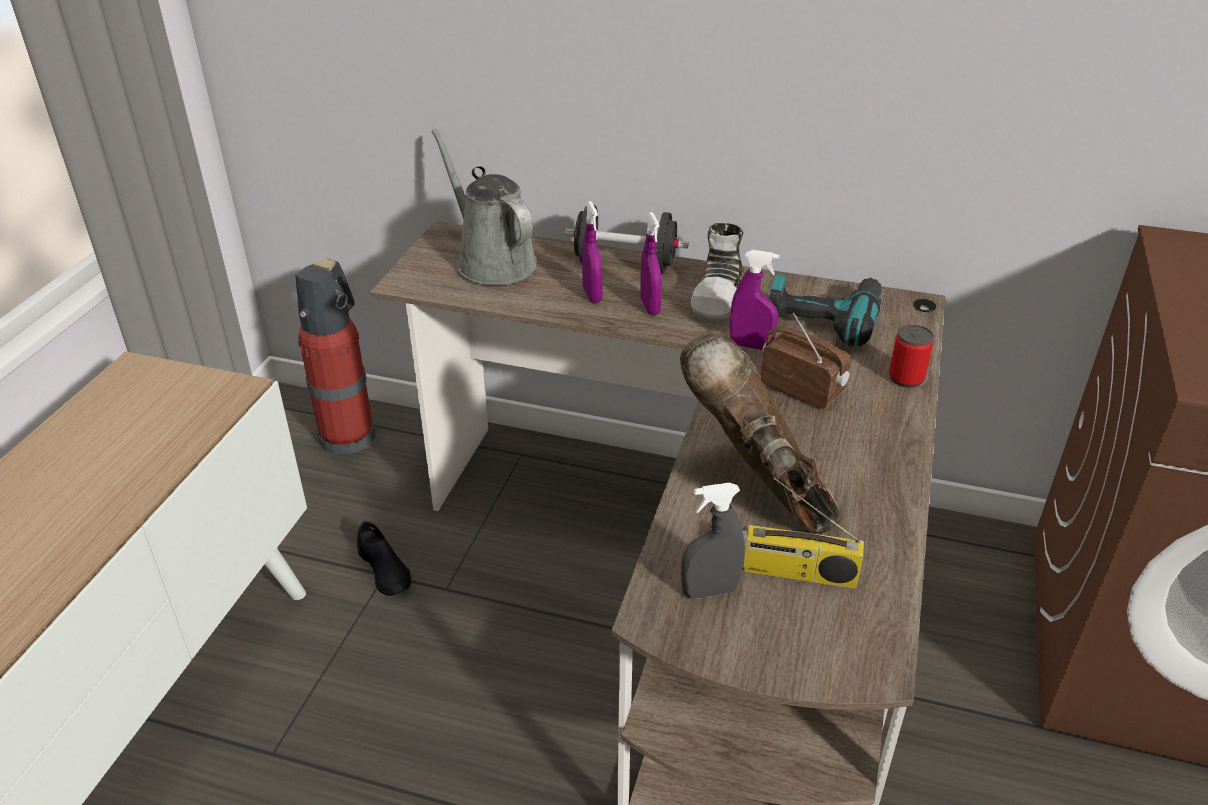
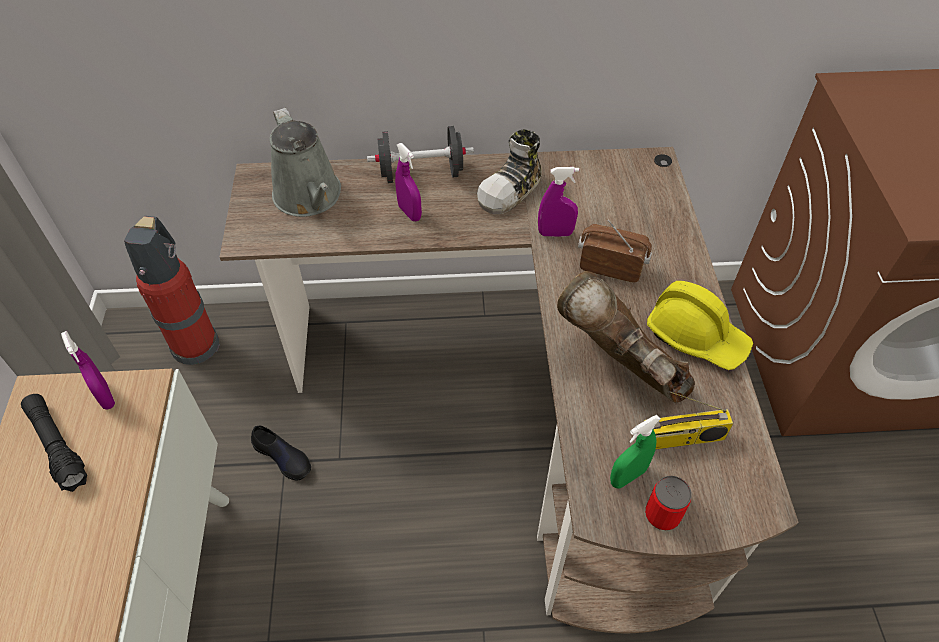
camera: 20 degrees left, 15 degrees up
(125, 415) = (57, 446): none -> black flashlight
(492, 261) = (310, 197): grey watering can -> grey watering can turned 150 degrees counterclockwise
(650, 306) = (461, 213): purple spray bottle -> purple spray bottle (105, 396)
(709, 591) = (627, 476): grey spray bottle -> green spray bottle
(720, 298) = (511, 190): shoe -> shoe turned 45 degrees clockwise
(823, 317) = (596, 191): power drill -> none
(875, 479) = (696, 337): none -> yellow hard hat
(906, 378) = (678, 235): can -> can (662, 515)

